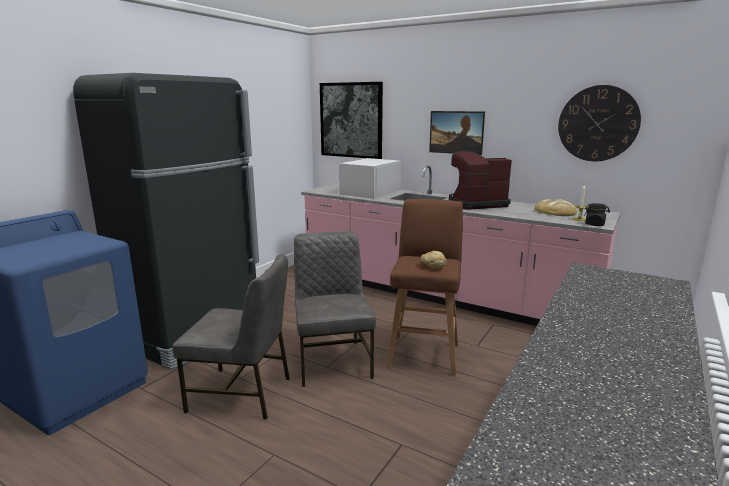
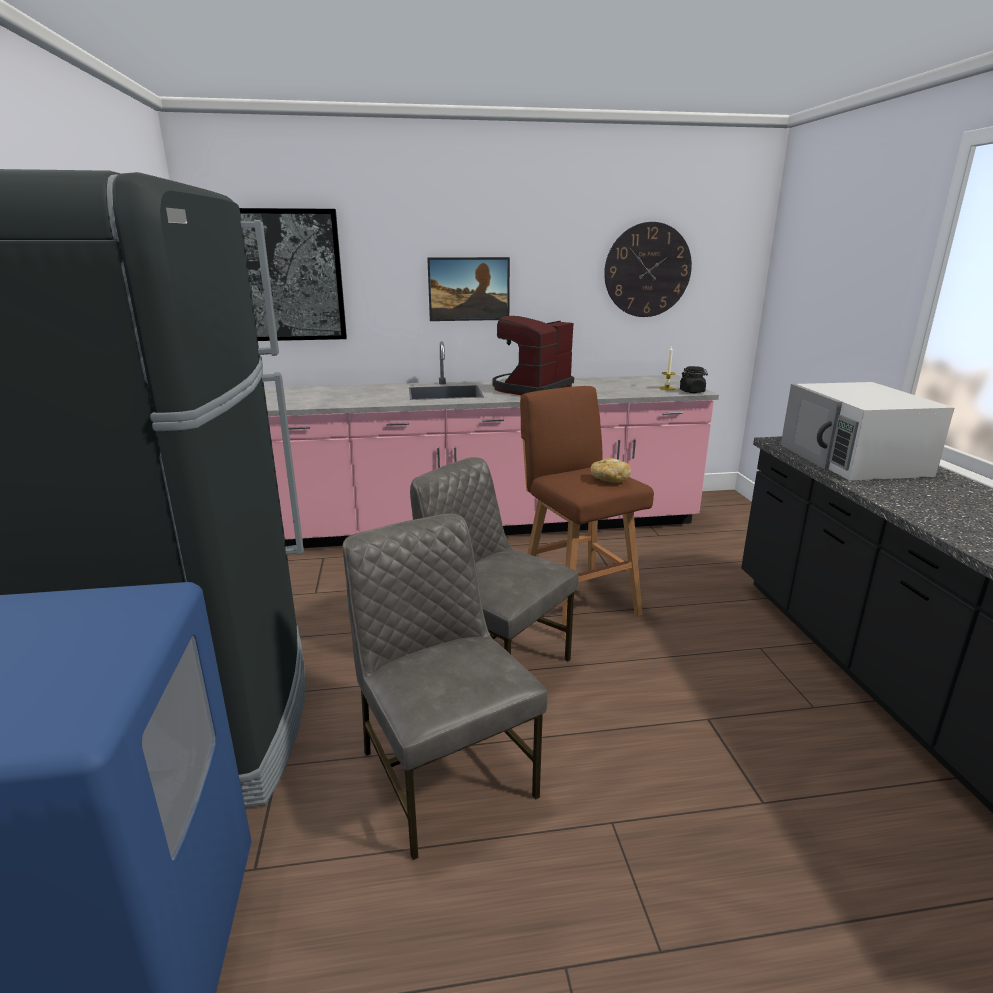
camera: 40 degrees left, 5 degrees up
(242, 394) = (444, 772): grey chair -> grey chair turned 90 degrees counterclockwise
(369, 192) = (357, 394): white microwave -> white microwave (853, 459)
(555, 211) = (626, 383): bread -> none

